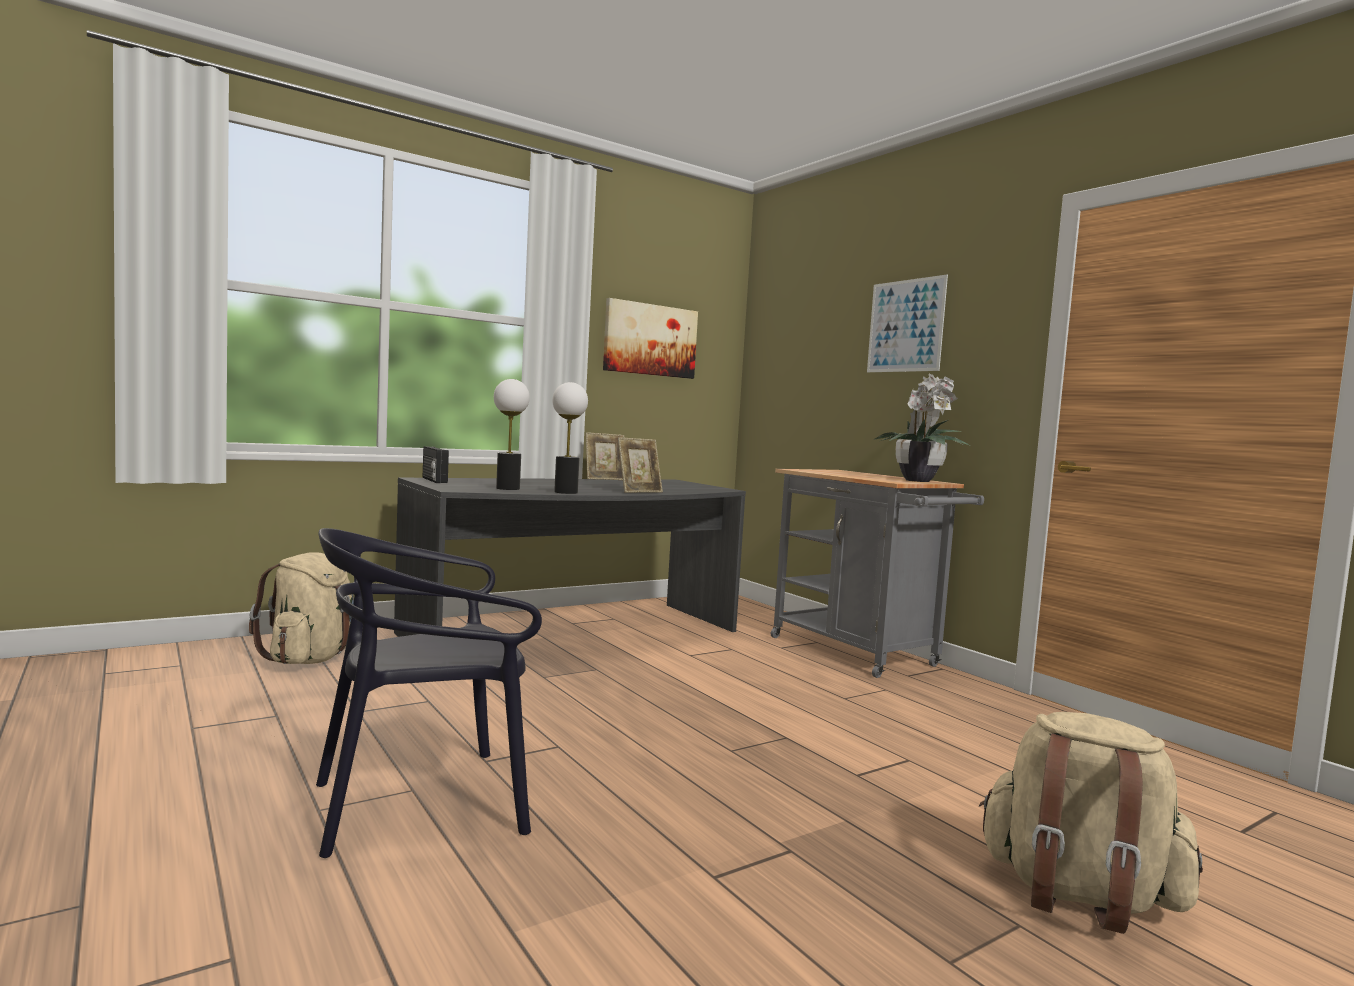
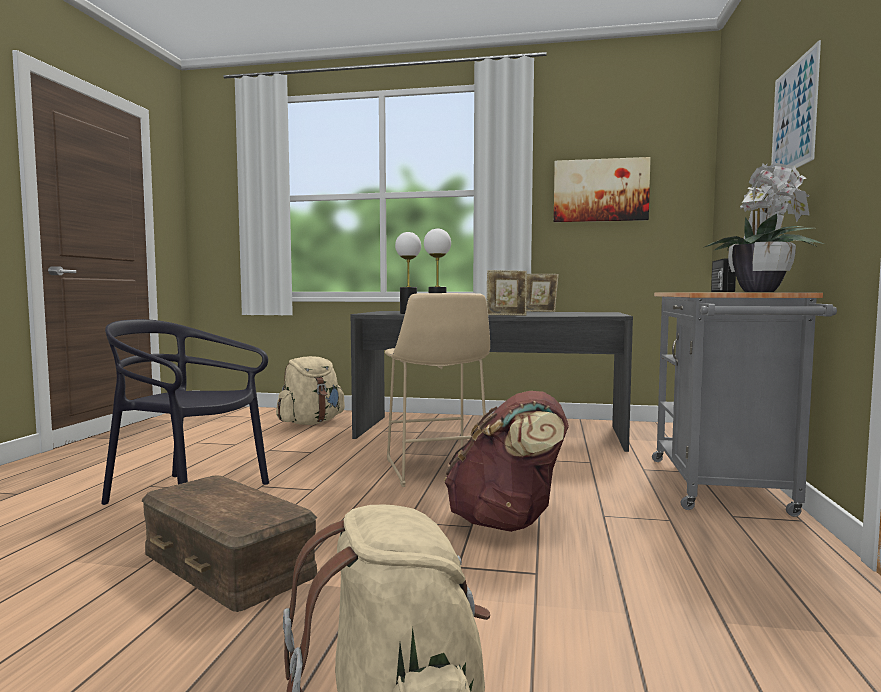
camera: 45 degrees right, 0 degrees up
(433, 480) = (390, 311): radio -> radio (721, 292)
(629, 690) = (436, 471): none -> beige stool
(688, 853) = (225, 564): none -> brown storage box
(801, 724) = (507, 522): none -> brown backpack

